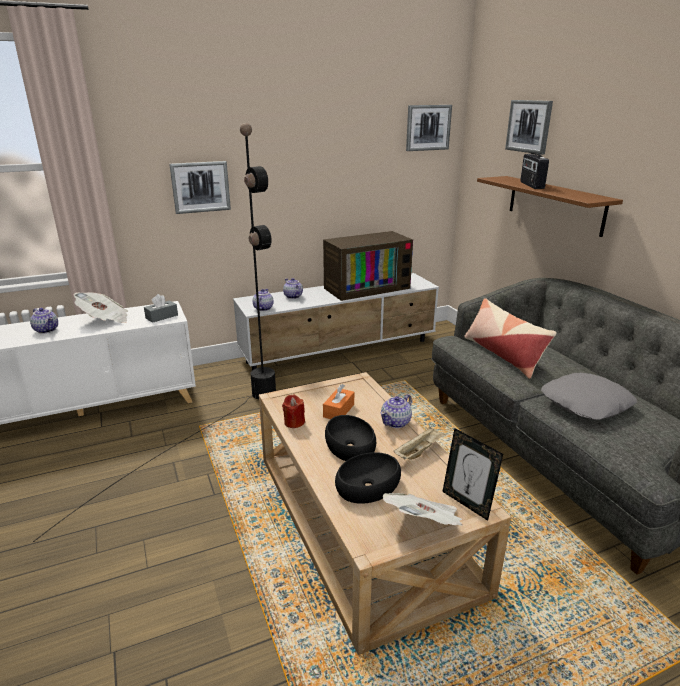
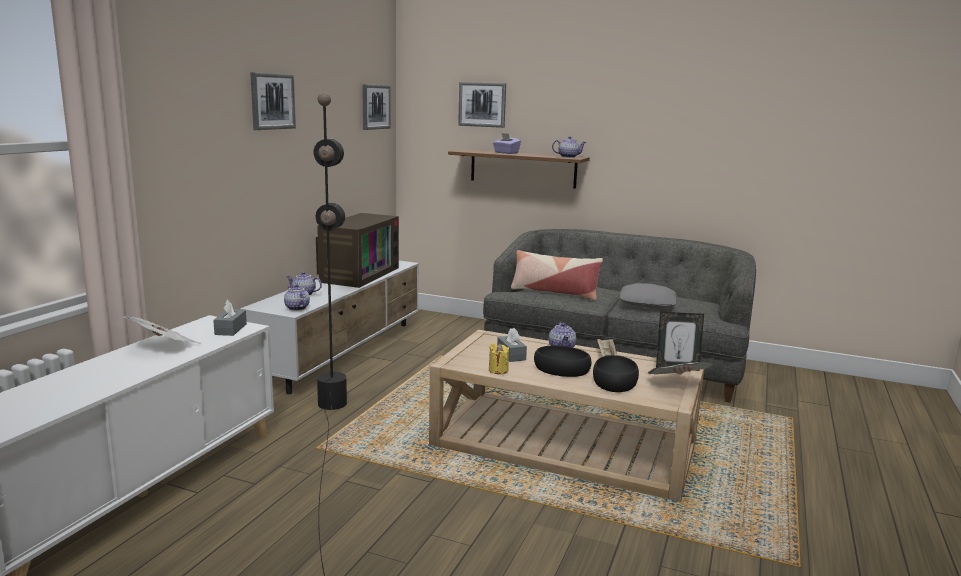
camera: 45 degrees left, 10 degrees down
(47, 330) = (109, 373): teapot -> teapot (568, 157)
(200, 187) = (210, 170): picture -> picture (272, 101)
(294, 422) = (498, 370): red candle -> yellow candle
(338, 410) = (511, 355): orange tissue box -> grey tissue box
(531, 185) = (506, 153): radio -> purple tissue box

